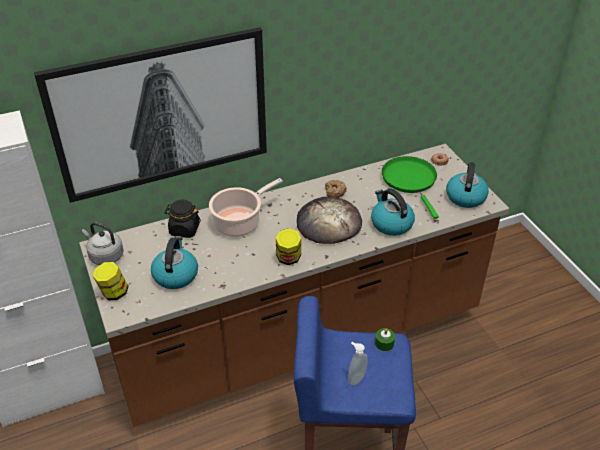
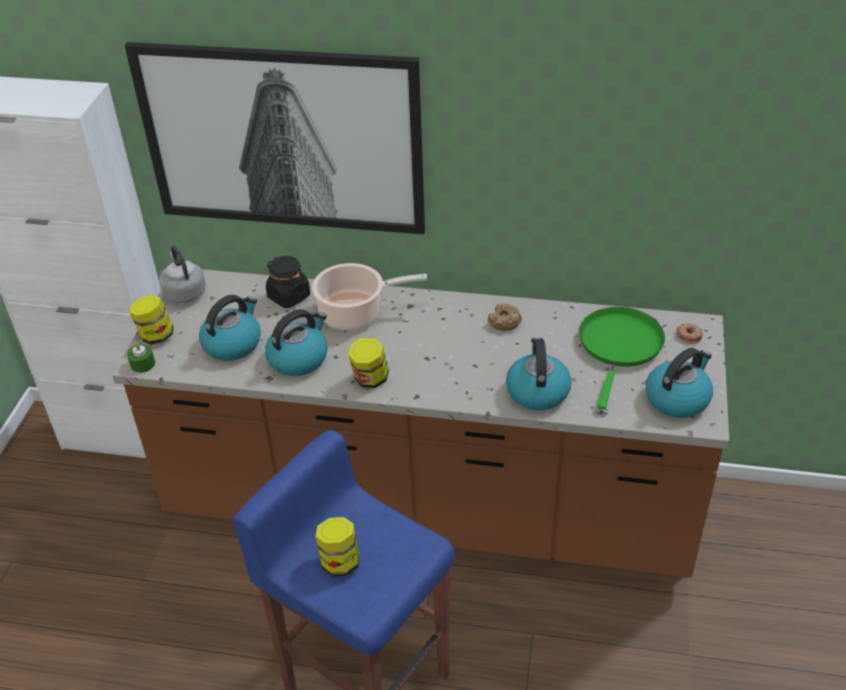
camera: 35 degrees right, 0 degrees up
(230, 265) = (298, 358): none -> kettle
(328, 223) = (458, 357): bread -> none
(355, 378) = (340, 562): soap dispenser -> jar
(384, 343) = (412, 539): green candle -> green candle (142, 364)

